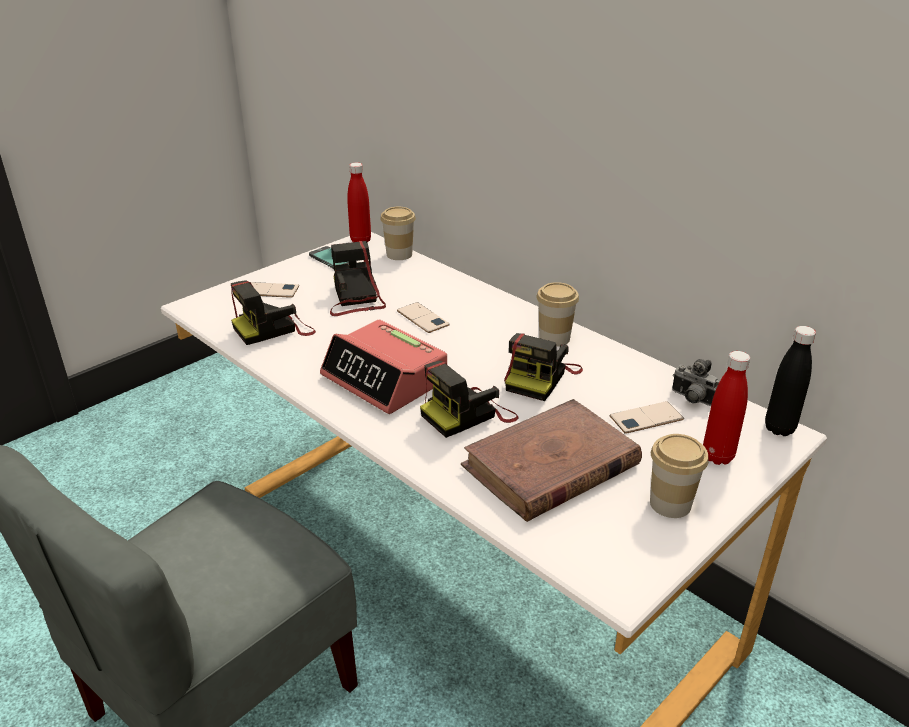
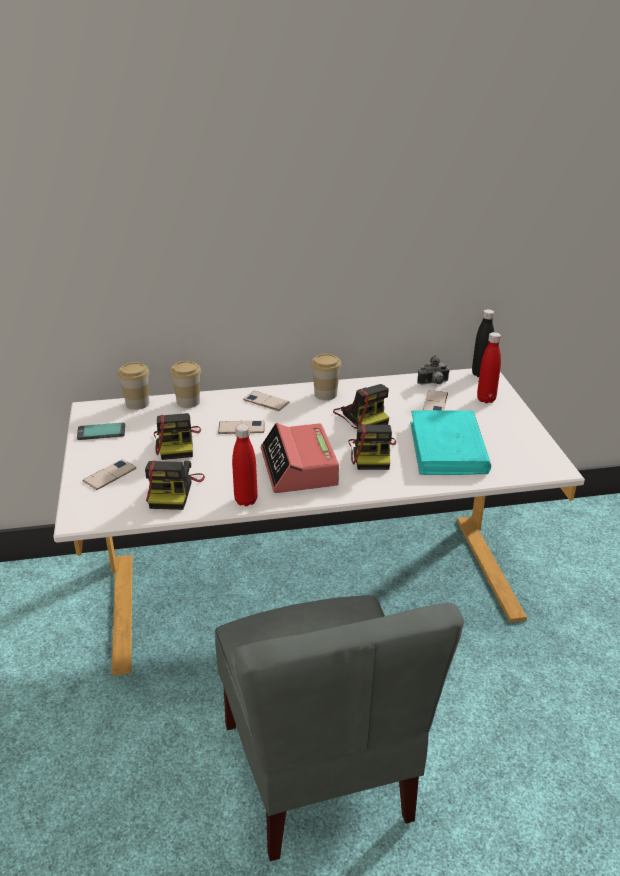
camera: 55 degrees left, 0 degrees up
(355, 298) = (177, 443): camera -> camera turned 120 degrees counterclockwise
(360, 240) = (89, 410): red bottle -> red bottle (246, 500)
(385, 379) = (299, 468): alarm clock -> alarm clock turned 90 degrees clockwise
(490, 311) = (266, 401): none -> phone
(550, 466) = (448, 448): brown book -> turquoise book
(670, 504) = (509, 428): cup -> cup (188, 402)

